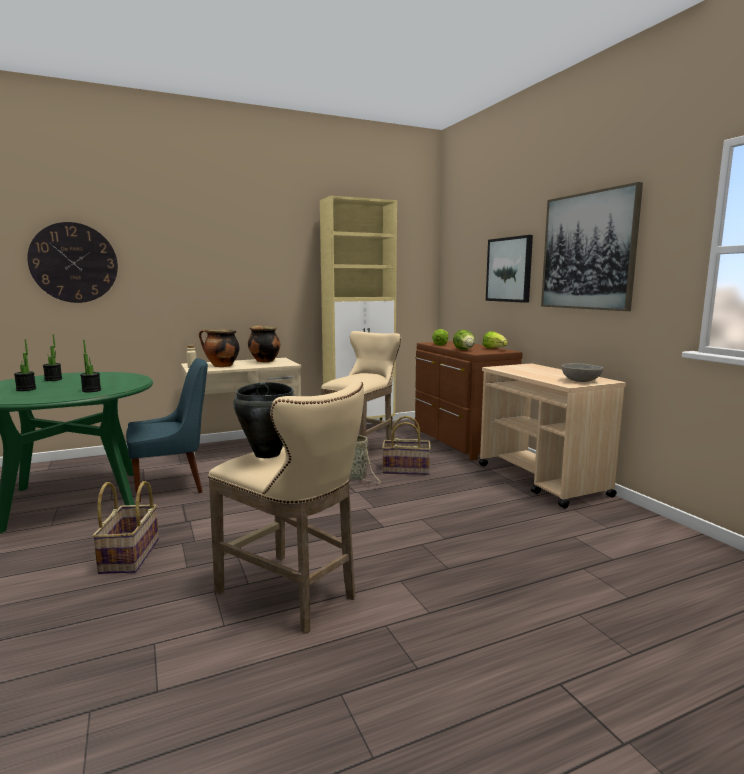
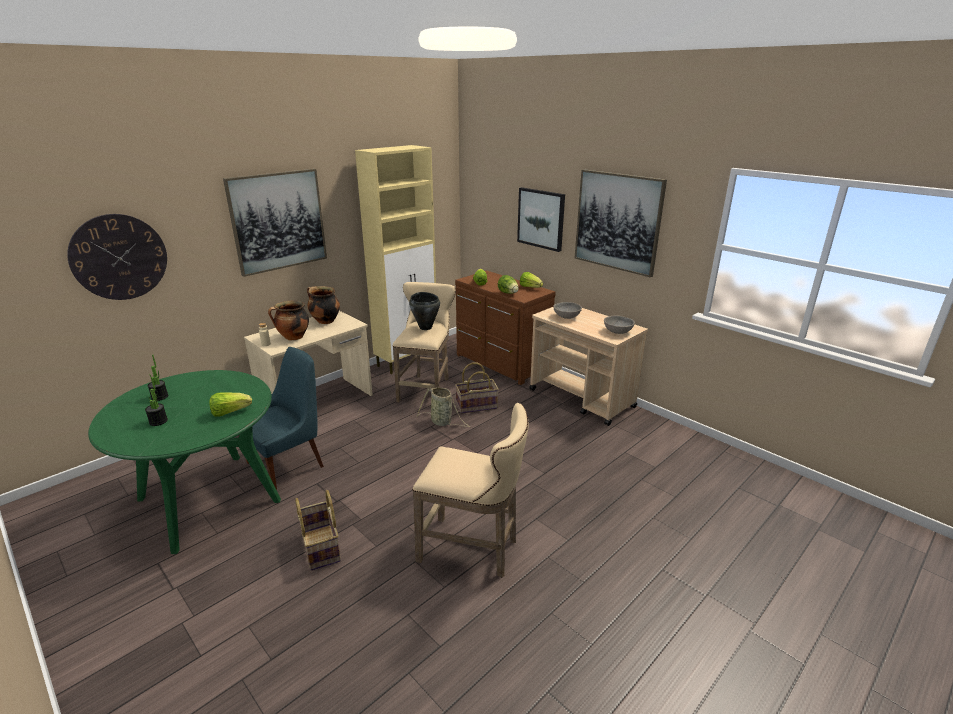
camera: 20 degrees left, 15 degrees up
(91, 390) = (230, 412): potted plant -> lettuce
(232, 257) = (278, 221): none -> picture
(268, 454) = (453, 464): black cooking pot -> black cooking pot (425, 327)
(523, 370) = (566, 317): none -> grey bowl

